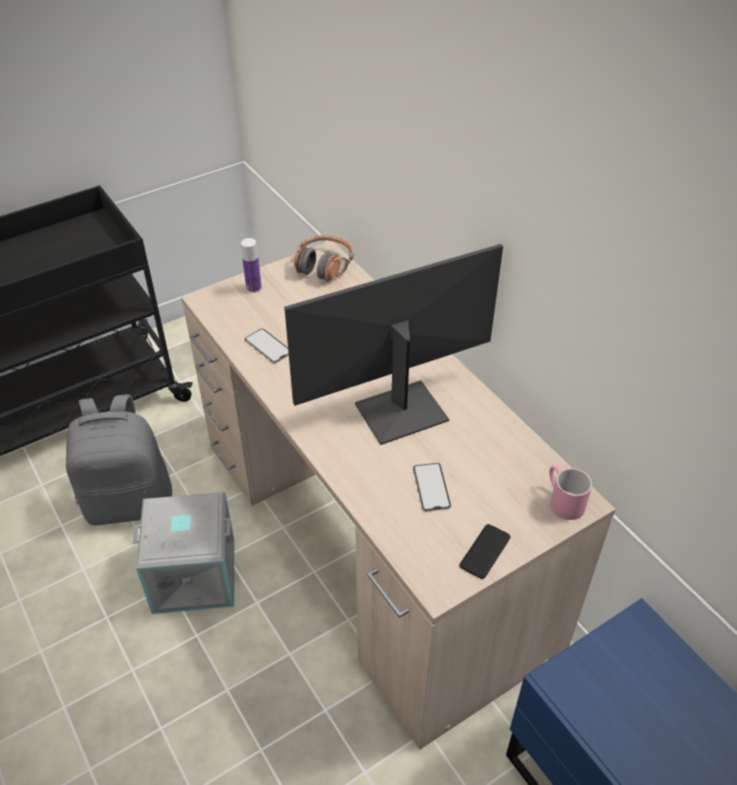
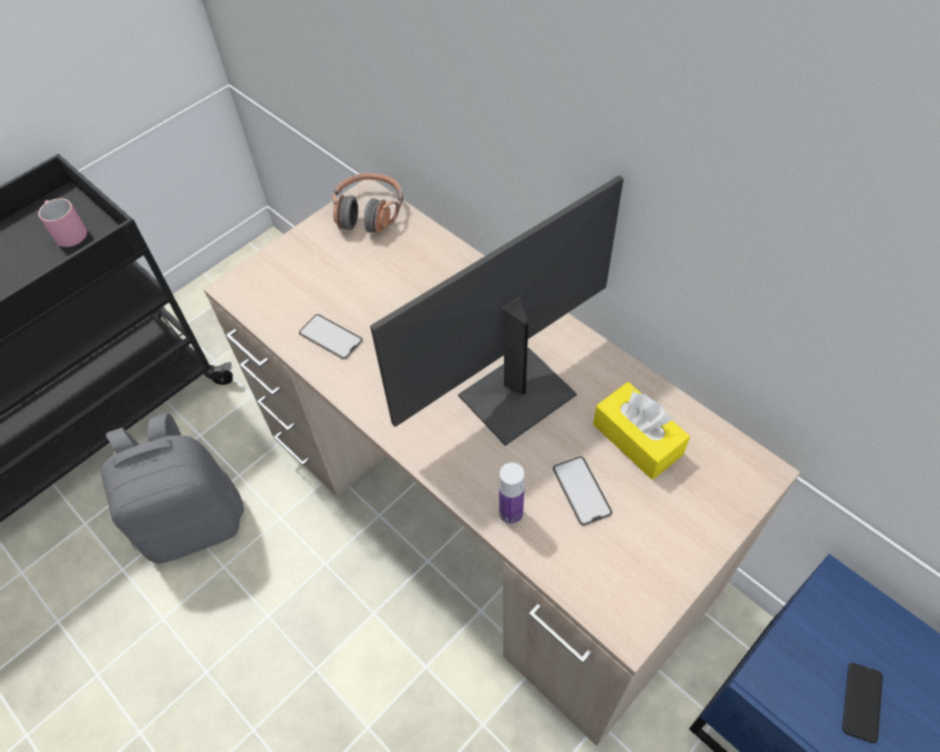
camera: 10 degrees left, 10 degrees up
(195, 573) = (294, 594): grey storage box -> none
(253, 287) = (291, 259): bottle -> bottle (511, 513)
(485, 551) = (669, 565): phone -> phone (862, 702)
(488, 460) = (637, 439): none -> yellow tissue box
(561, 501) = (737, 476): pink mug -> pink mug (67, 232)

